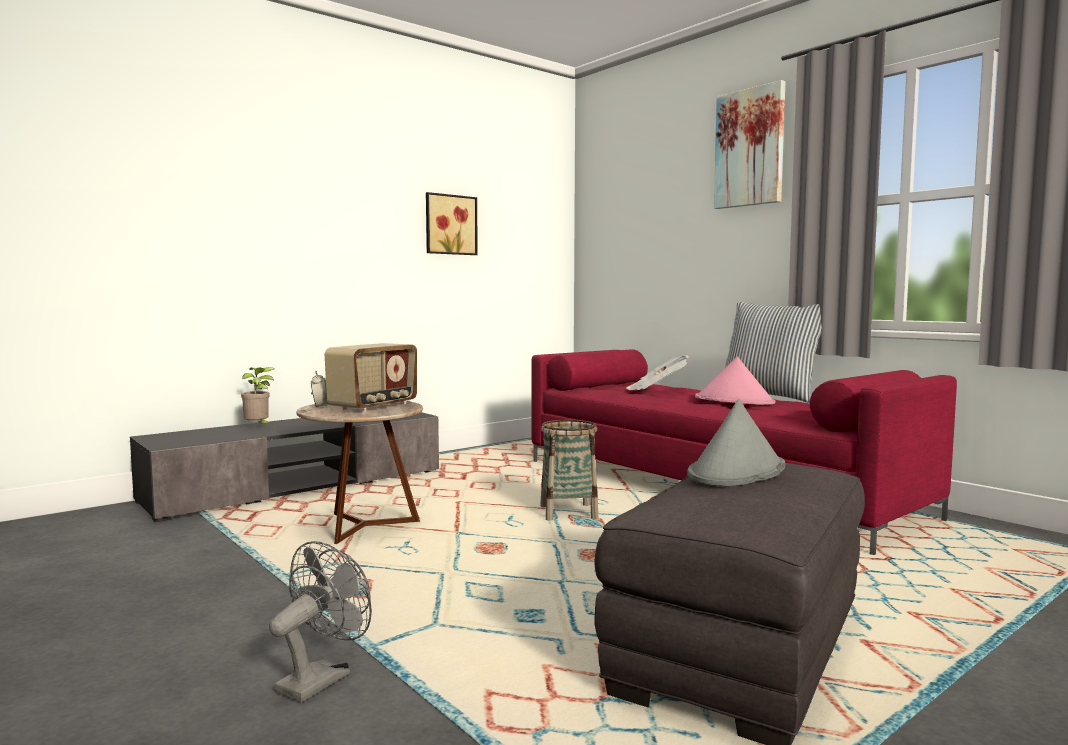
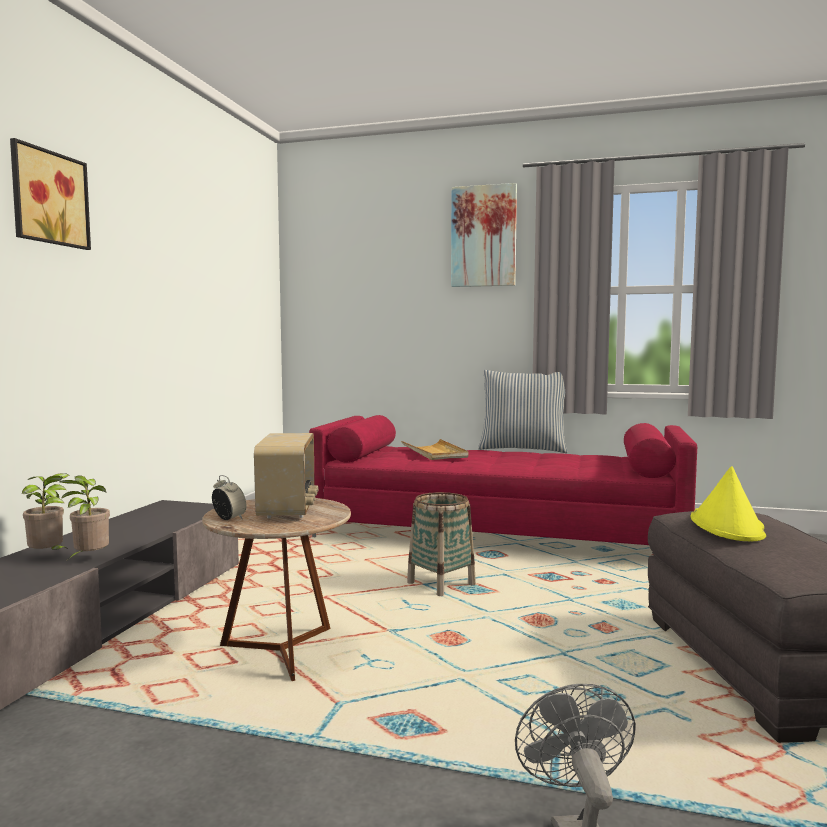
camera: 35 degrees left, 0 degrees up
(273, 432) = (89, 559): none -> potted plant
(449, 225) = (194, 288): picture -> picture (47, 198)
(657, 389) = (434, 452): newspaper -> beige tray
(734, 401) = (524, 458): pink hat -> none
(736, 472) = (727, 526): grey hat -> yellow hat

